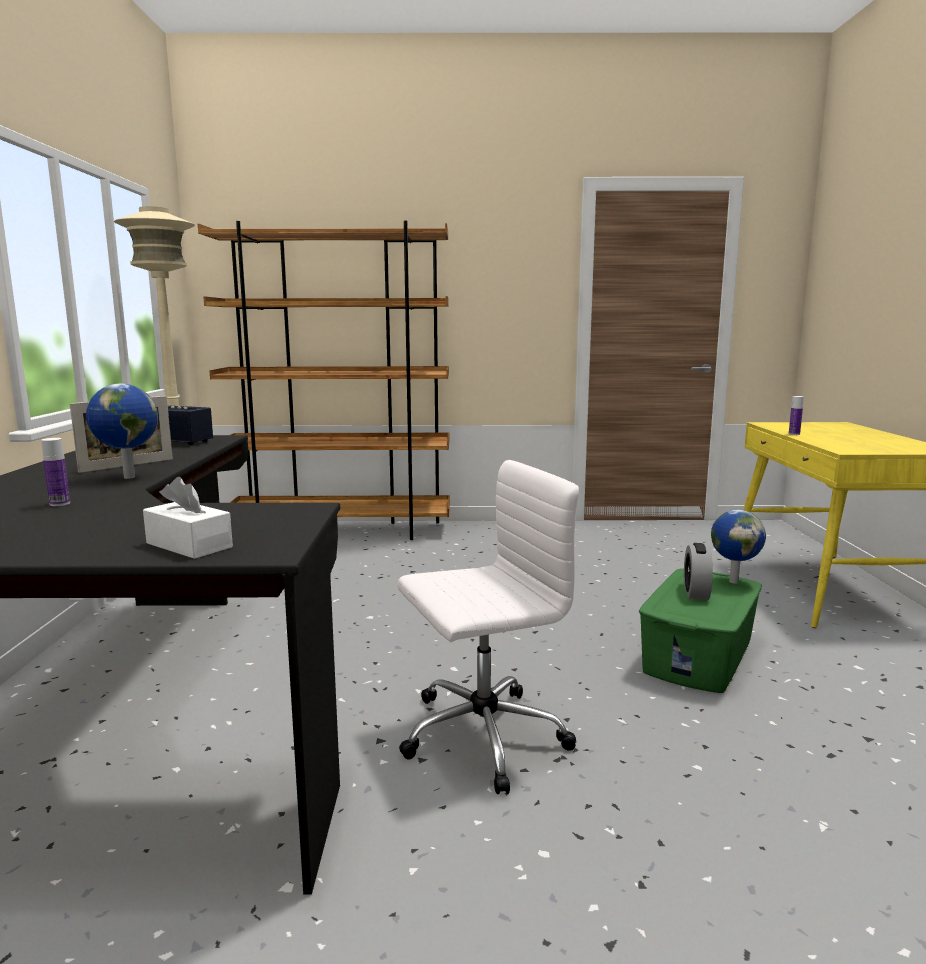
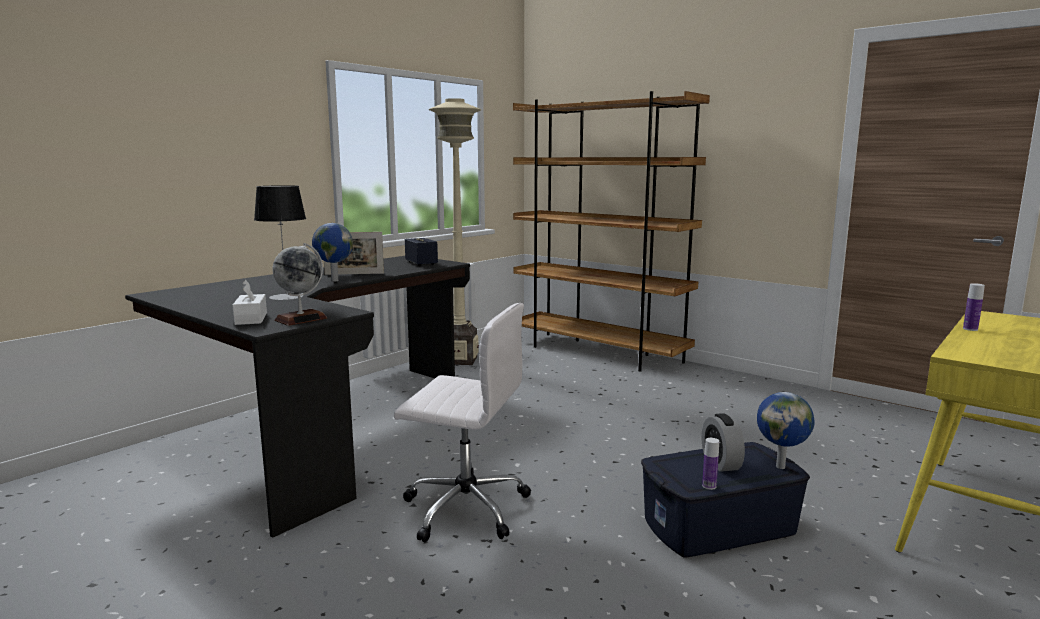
camera: 40 degrees right, 0 degrees up
(60, 504) = (271, 289): bottle -> bottle (709, 486)
(131, 508) = (286, 297): none -> table lamp
(275, 529) = (301, 319): none -> globe
(696, 593) = (720, 463): alarm clock -> alarm clock turned 60 degrees counterclockwise
(699, 656) = (719, 526): green storage box -> blue storage box

